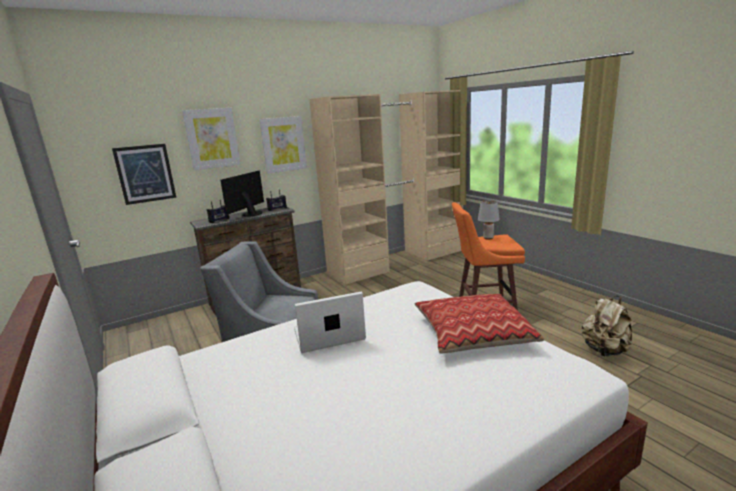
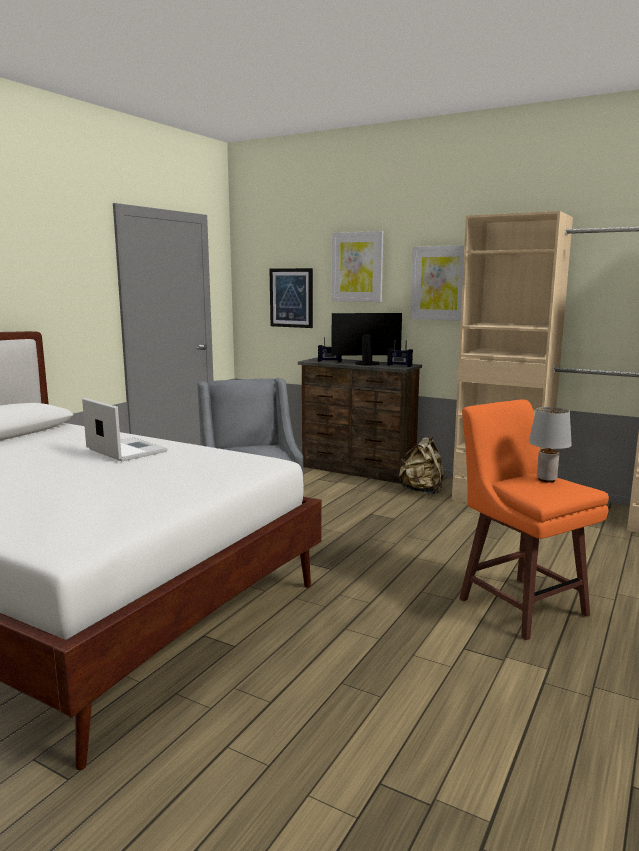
camera: 60 degrees right, 5 degrees down
(472, 333) = (150, 494): pillow -> none
(605, 350) = (492, 753): beige backpack -> beige backpack (422, 491)

